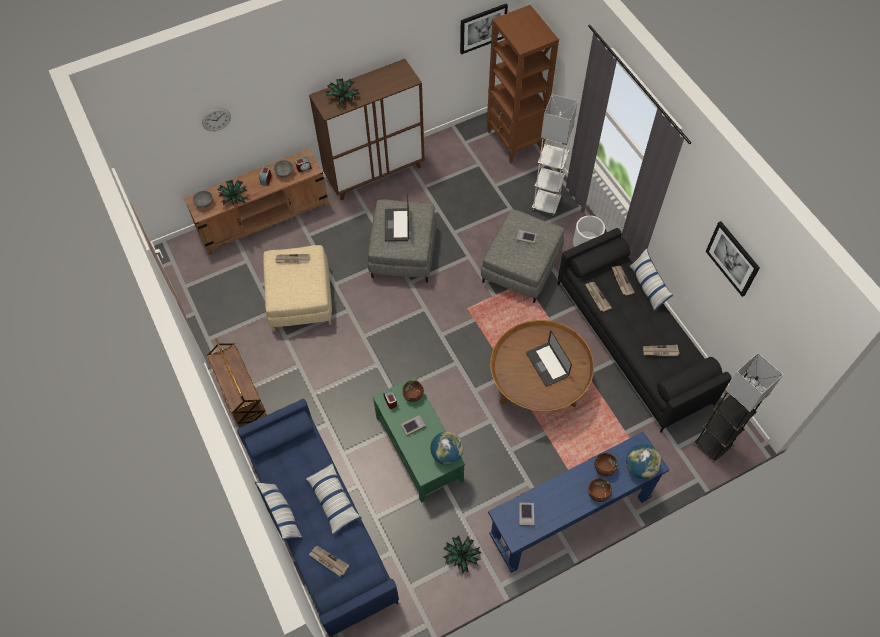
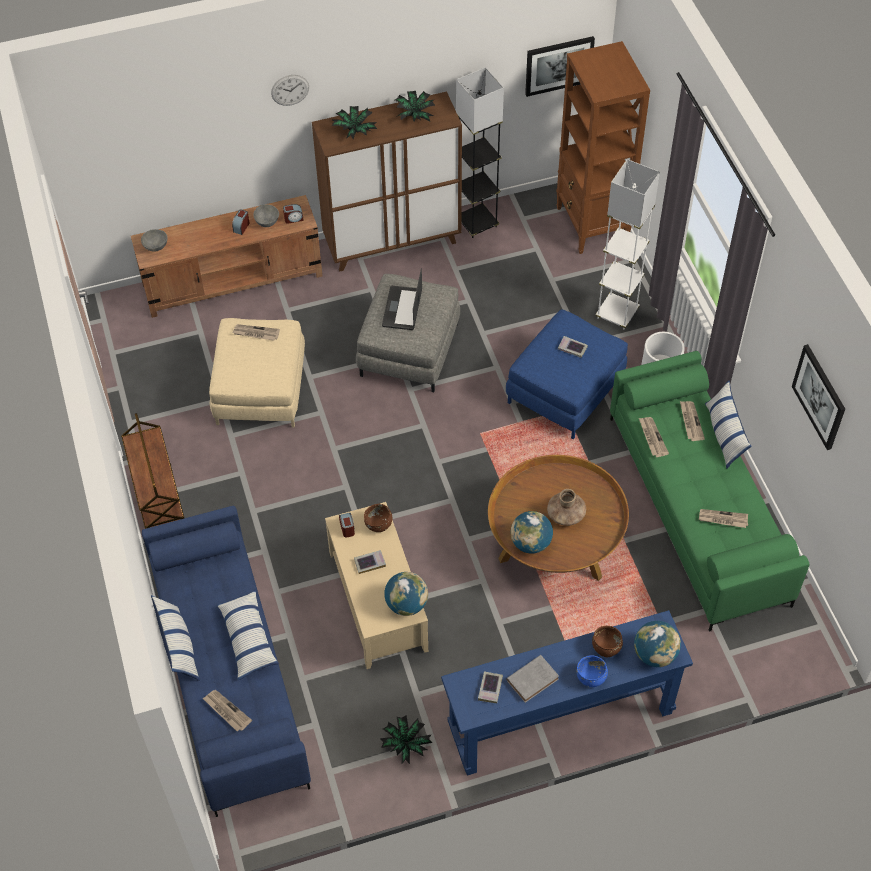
camera: 10 degrees right, 5 degrees down
(216, 119) = (185, 137): wall clock -> wall clock (290, 90)
(234, 197) = (195, 244): potted plant -> potted plant (414, 114)
(418, 448) = (377, 601): green coffee table -> beige coffee table
(521, 267) = (565, 391): grey ottoman -> blue ottoman
(526, 391) = (530, 543): none -> globe
(547, 364) = (565, 514): laptop -> brown vase
(556, 502) = (533, 679): none -> grey book
(598, 493) = (591, 677): brown bowl -> blue bowl
(634, 342) = (698, 510): black sofa -> green sofa
(712, 445) = (776, 659): grey floor lamp -> grey floor lamp (477, 223)

